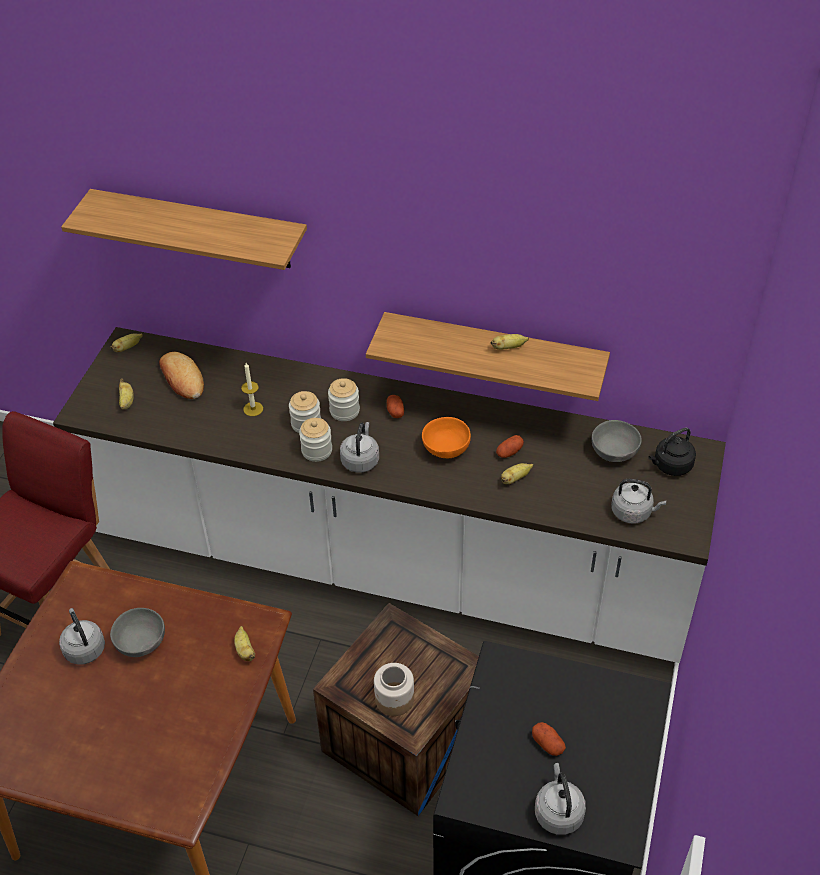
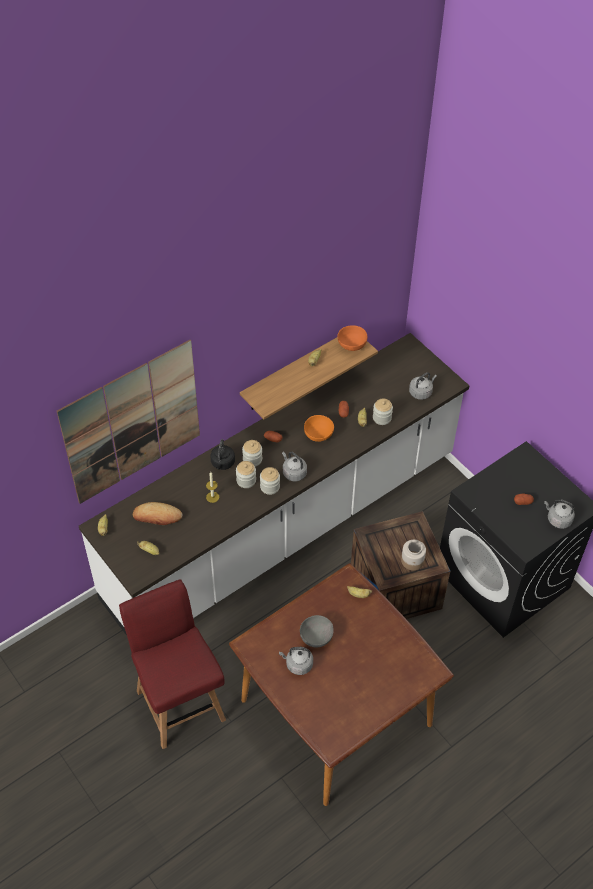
camera: 55 degrees left, 5 degrees up
(200, 229) = (132, 422): shelf -> picture
(542, 496) = (382, 418): none -> jar
(575, 366) = (351, 346): none -> orange bowl
(614, 454) = (381, 375): grey bowl -> none
(671, 466) = (406, 361): black kettle -> black kettle (222, 463)

